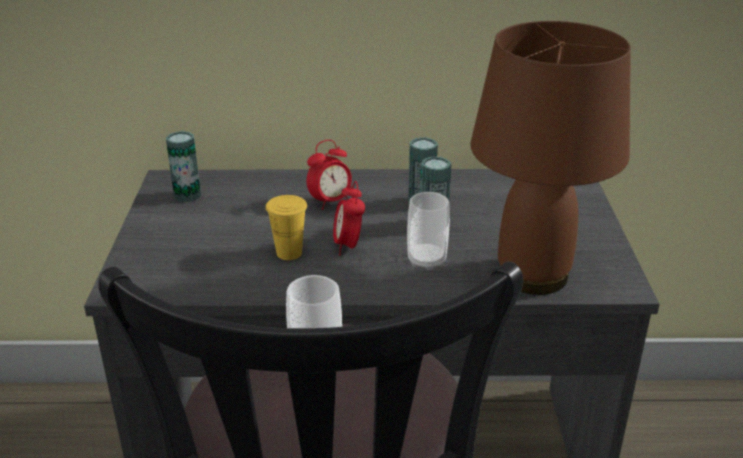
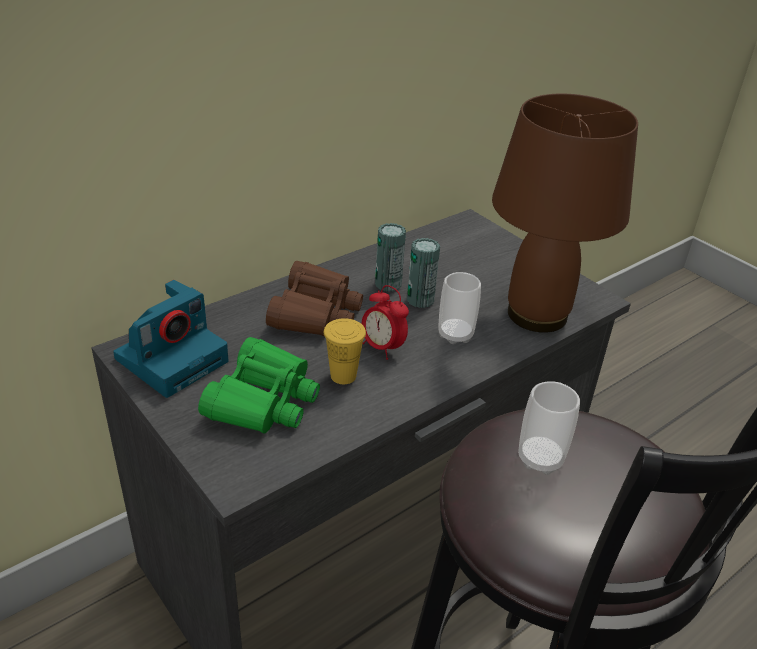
camera: 40 degrees left, 5 degrees up
(187, 195) = (173, 358): can -> camera
(209, 245) = (263, 400): none -> green binoculars
(330, 202) = (315, 312): alarm clock -> brown binoculars

